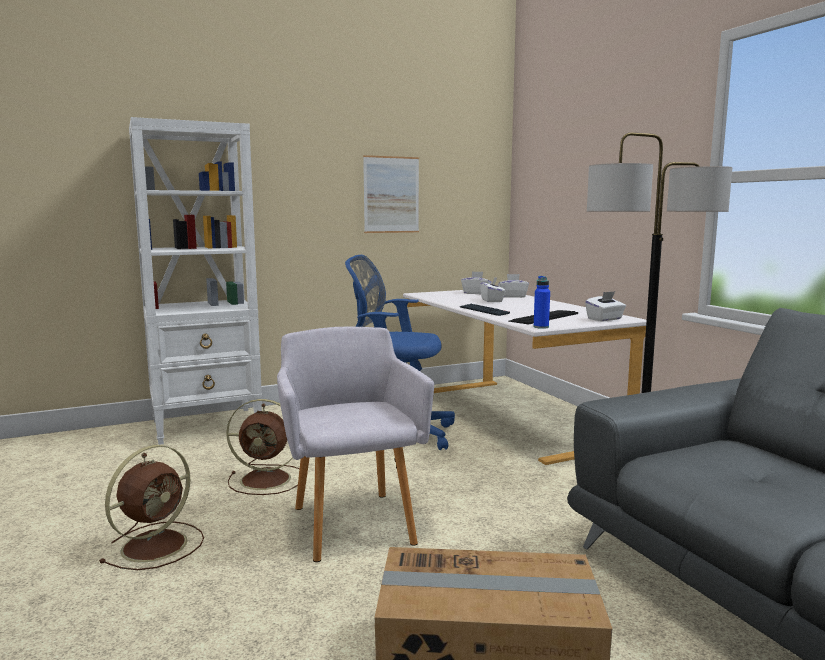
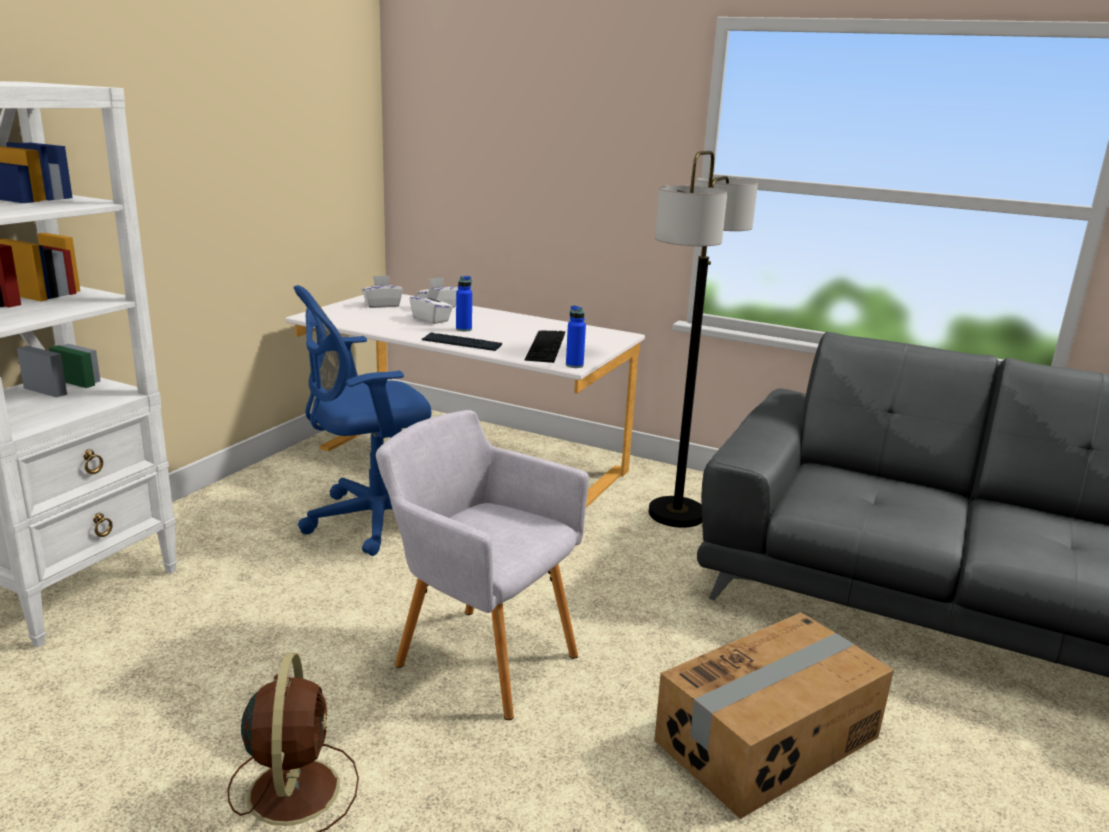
camera: 40 degrees left, 10 degrees up
(268, 480) = (303, 642): brown fan -> none
(391, 194) = (254, 171): picture -> none
(503, 306) = (463, 329): none -> blue bottle
(605, 319) = (605, 339): white tissue box -> none

